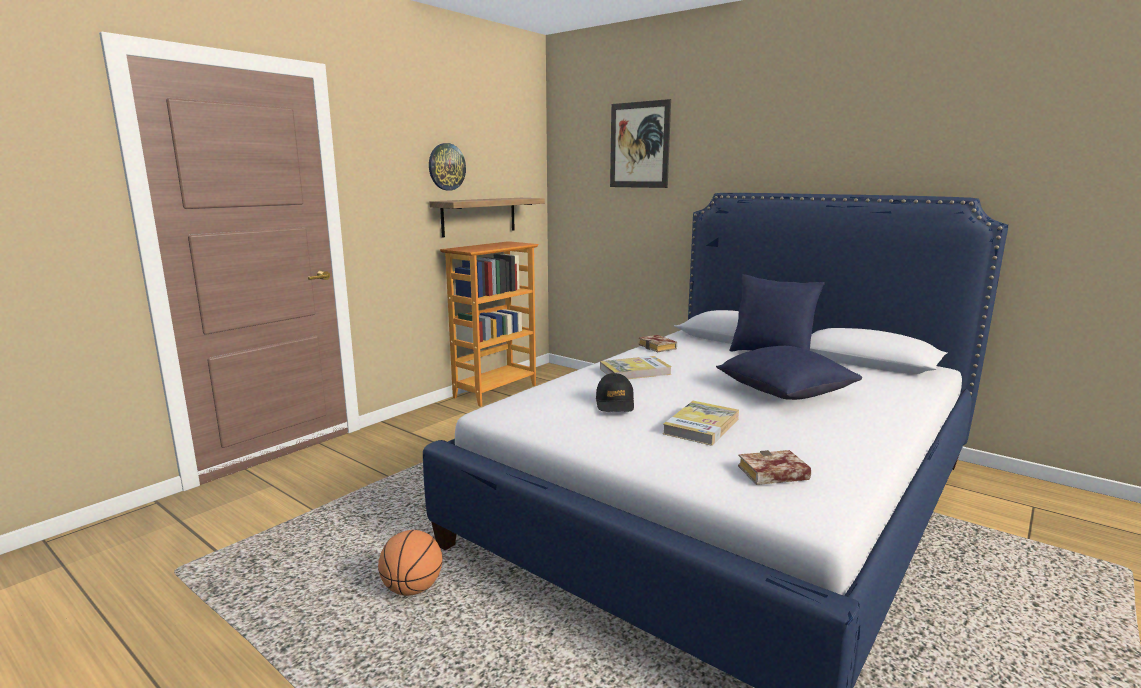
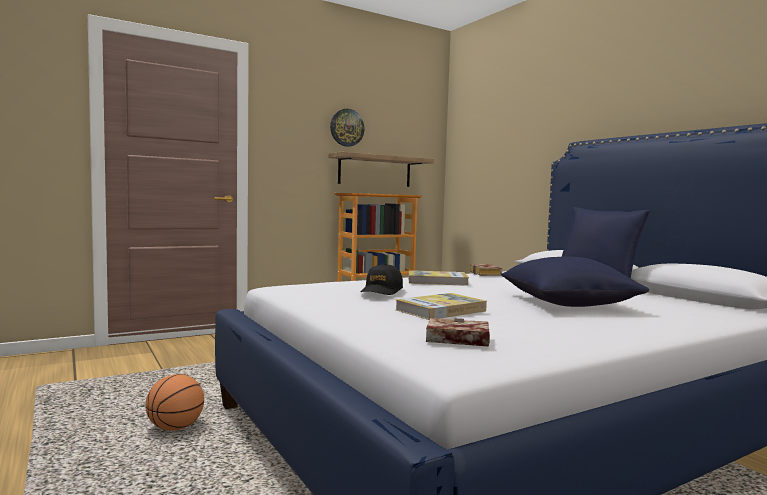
camera: 20 degrees right, 10 degrees down
(639, 145) = (514, 109): picture -> none

